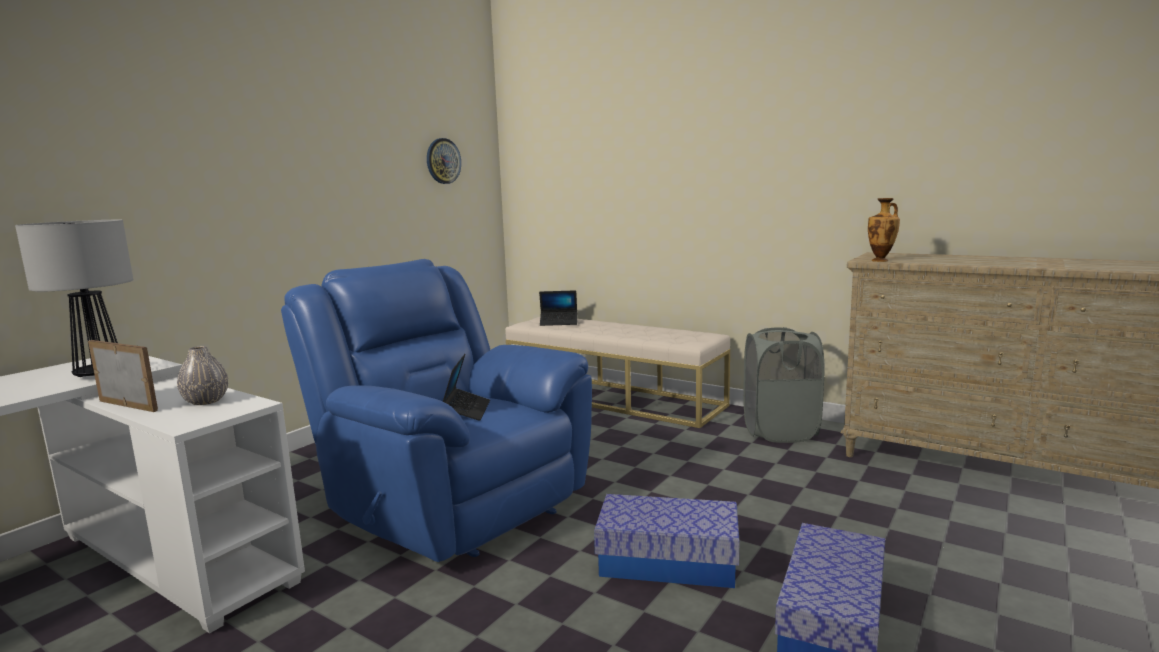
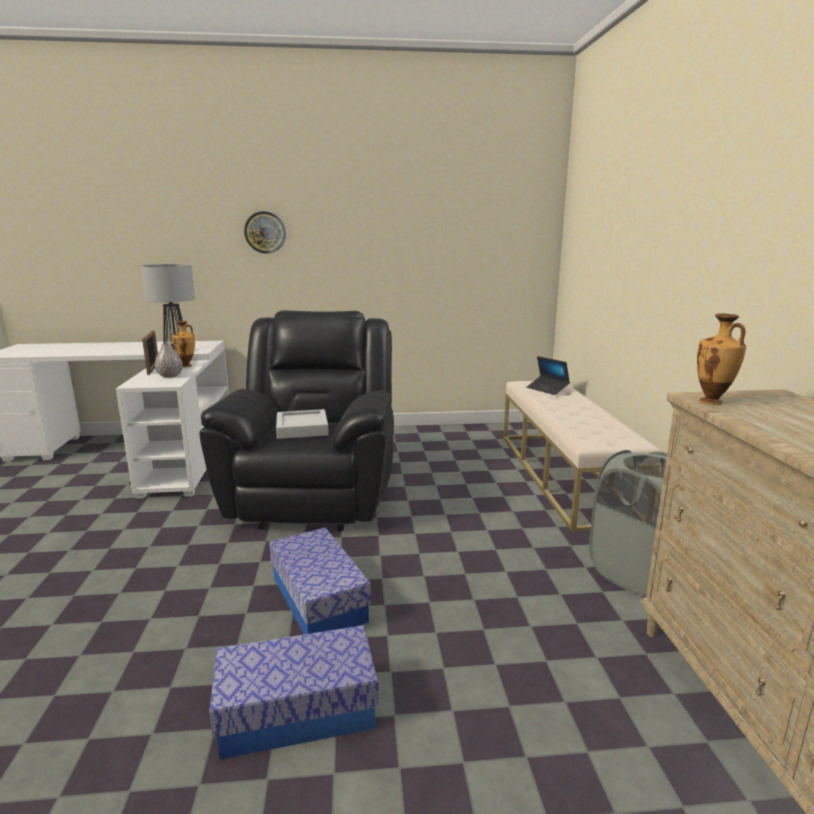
camera: 50 degrees right, 5 degrees up
(176, 388) = (187, 366): none -> vase
(443, 161) = (488, 227): wall clock -> wall clock (265, 232)
(451, 503) = (314, 494): blue armchair -> black armchair
(466, 410) = (302, 429): laptop -> grey tray

